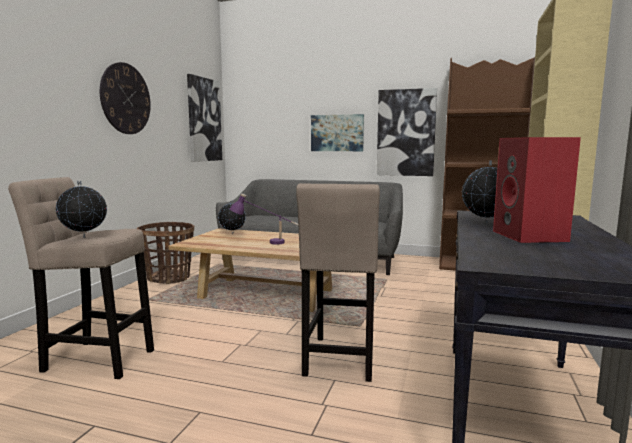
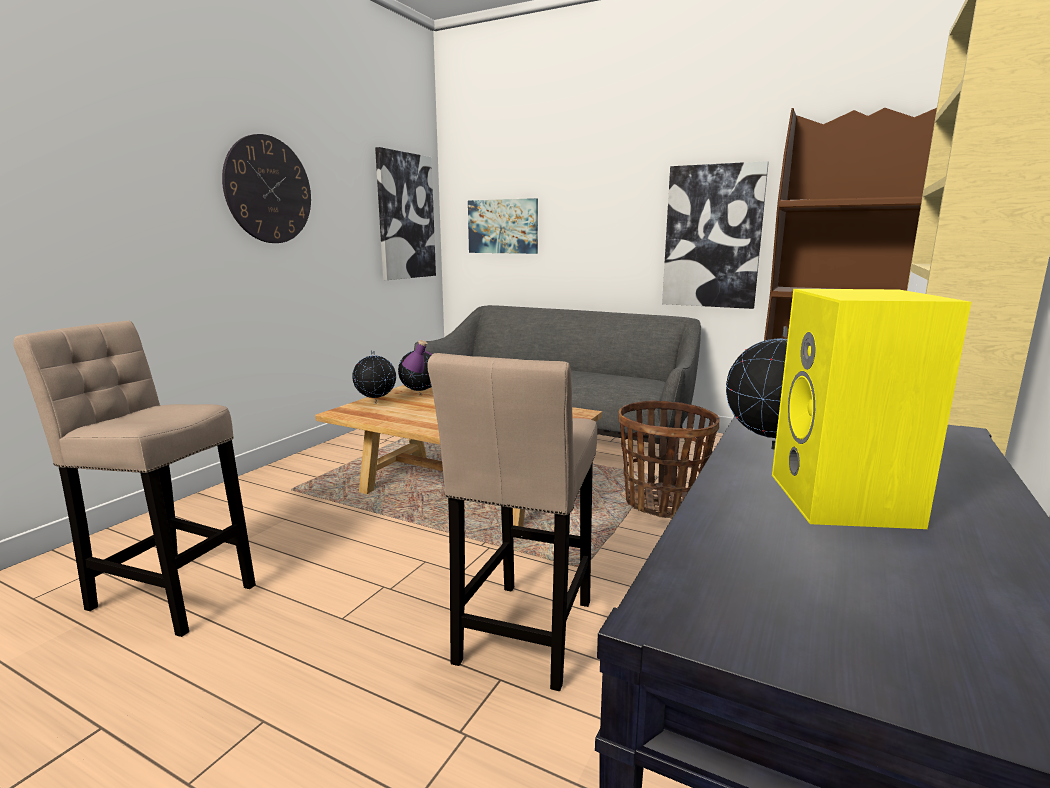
camera: 10 degrees right, 5 degrees up
(84, 237) = (126, 421): globe -> globe (376, 403)
(169, 278) = (338, 453): basket -> basket (662, 503)
(337, 133) = (603, 236): picture -> picture (503, 226)
(531, 236) = (846, 501): red speaker -> yellow speaker

